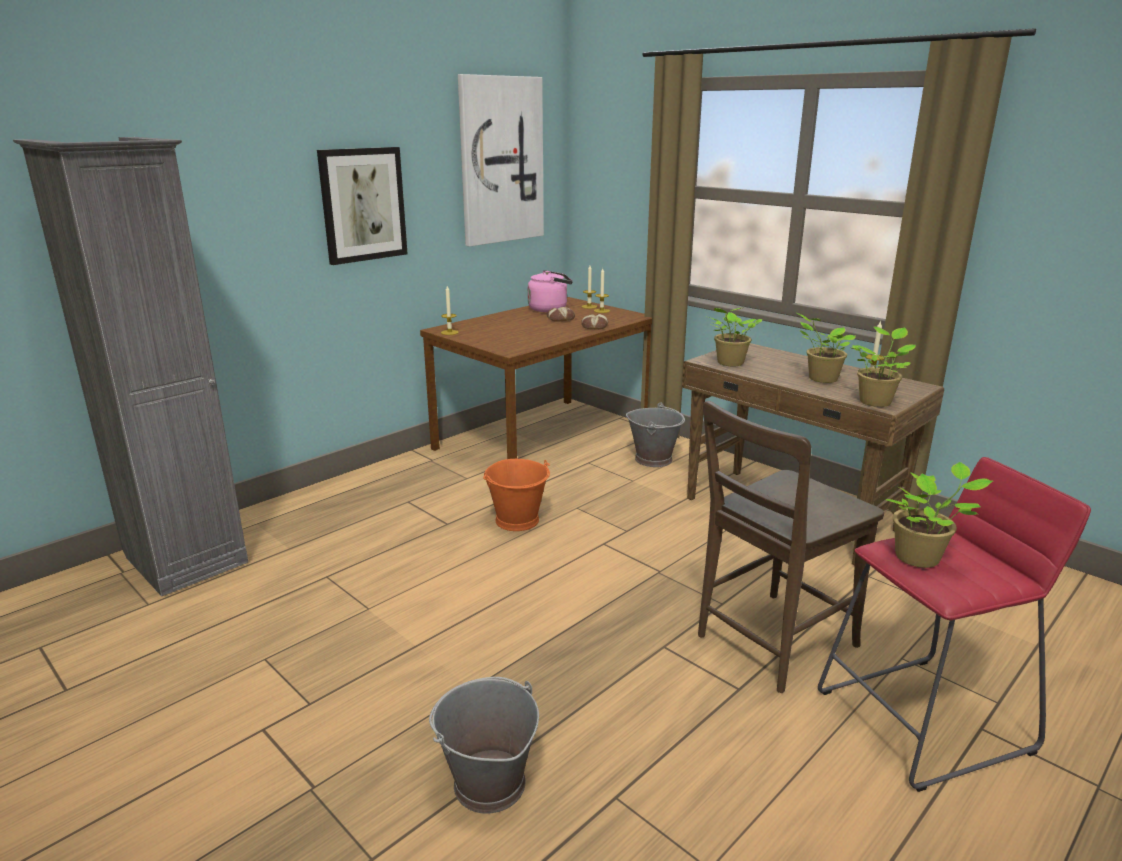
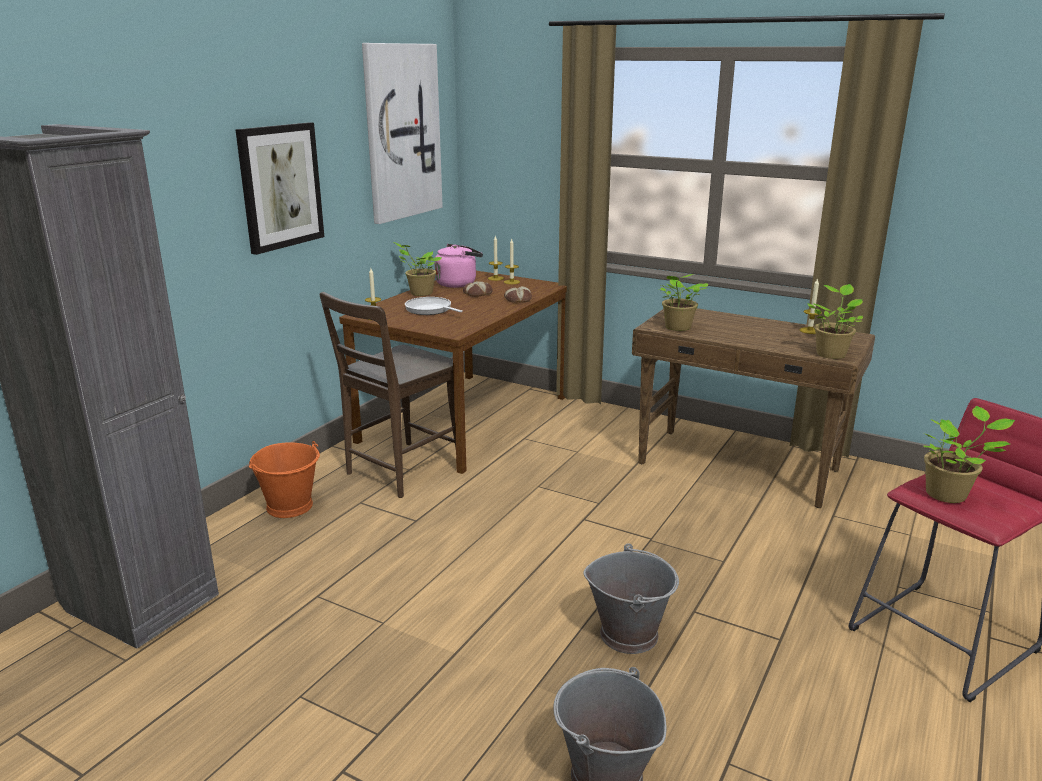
camera: 15 degrees left, 0 degrees up
(505, 330) = (430, 310): none -> frying pan
(518, 520) = (487, 507): orange bucket -> orange bucket (290, 506)
(654, 459) = (585, 427): grey bucket -> grey bucket (629, 634)
(770, 643) = (784, 592): brown chair -> brown chair (400, 471)
(820, 378) = (768, 336): potted plant -> potted plant (419, 293)

